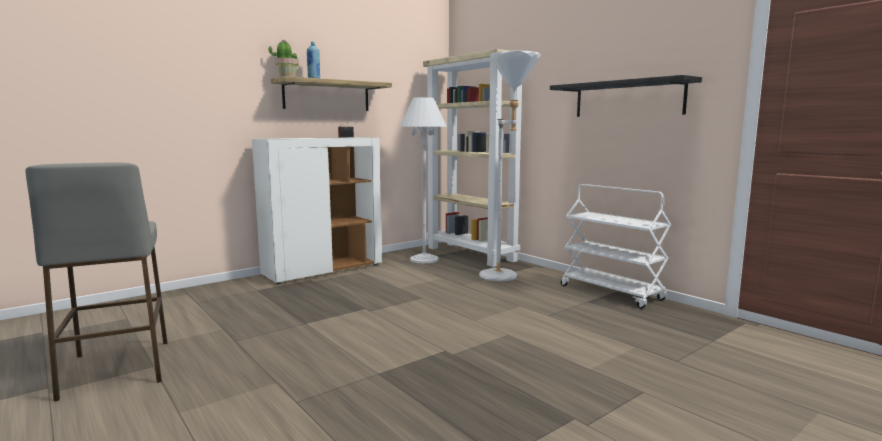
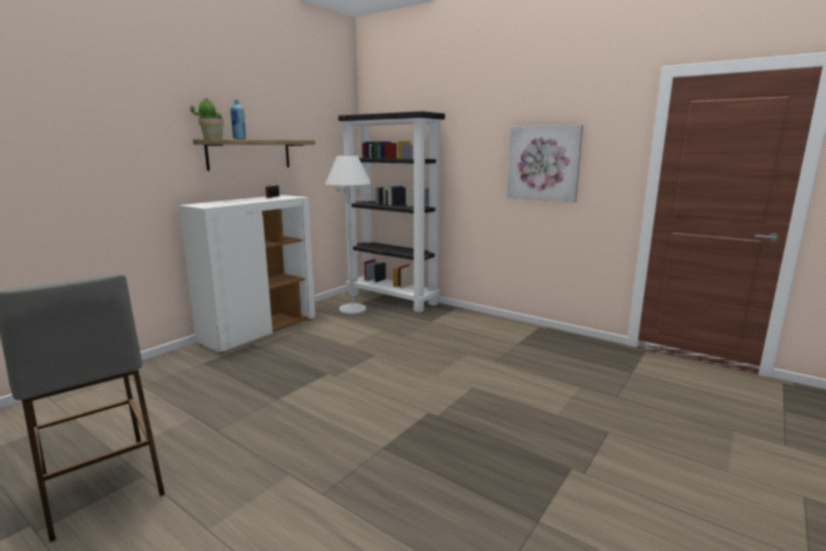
camera: 15 degrees left, 5 degrees up
(471, 254) = (393, 299): beige bookcase -> black bookcase
(506, 276) = (437, 322): white floor lamp -> none
(612, 293) = (533, 332): white cart -> none
(627, 99) = (544, 163): black shelf -> picture

